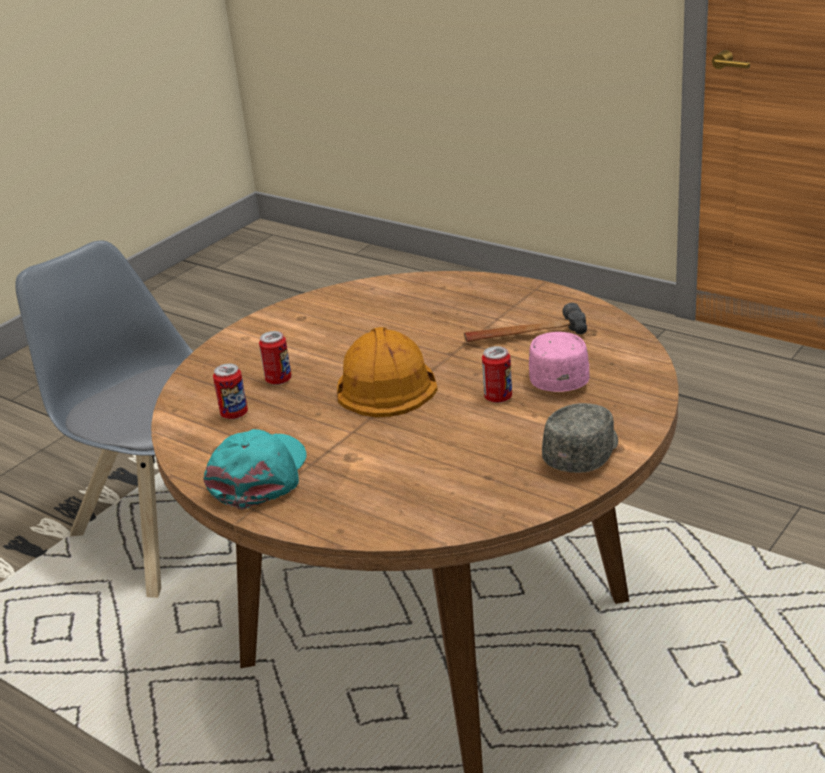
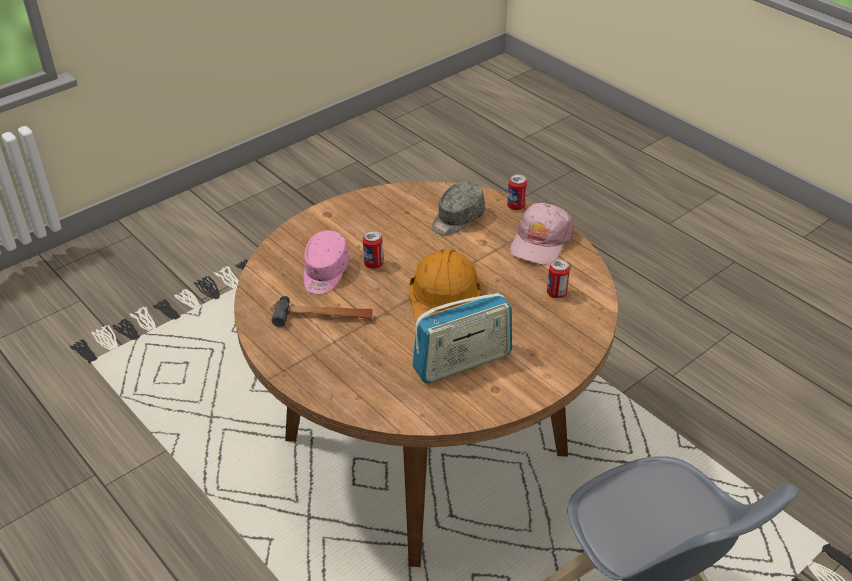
camera: 170 degrees left, 10 degrees up
(260, 475) = (540, 241): turquoise cap -> pink cap
(278, 380) = (522, 318): can -> can (516, 206)
(342, 330) = (462, 362): none -> radio
(583, 452) = (346, 215): grey cap -> grey cap (457, 219)

